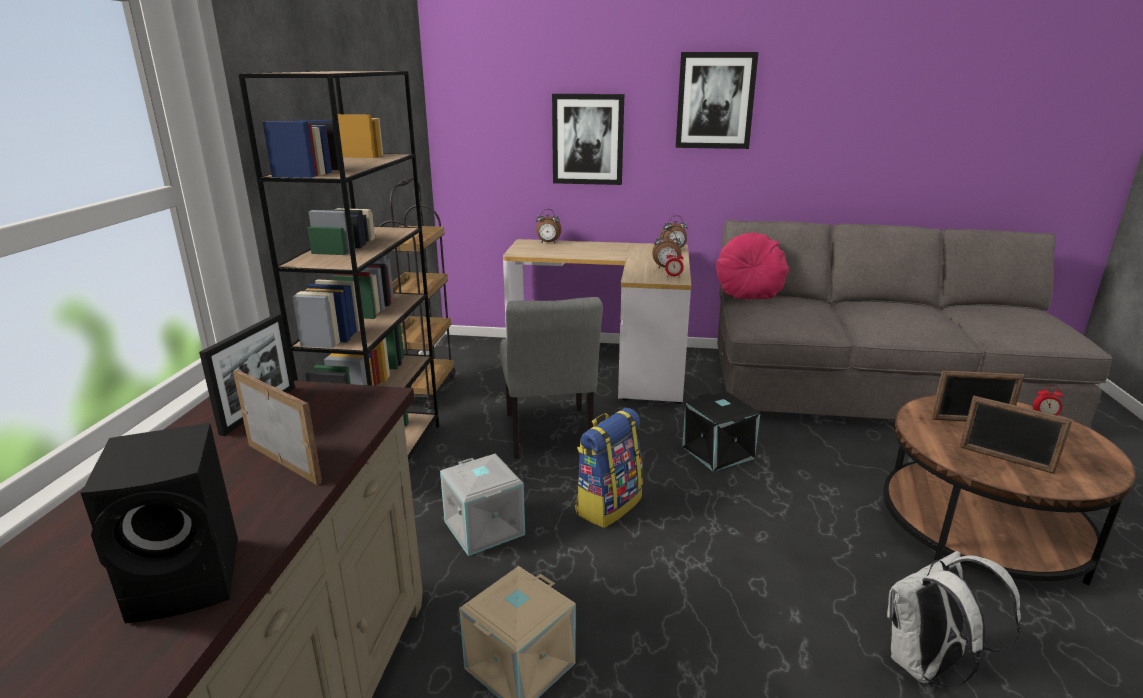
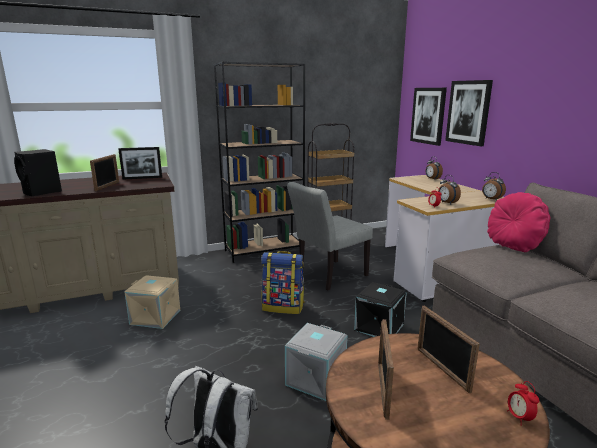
camera: 60 degrees right, 5 degrees down
(485, 528) = (237, 284): grey storage box -> grey storage box (316, 379)
(715, 101) = (553, 83): picture -> picture (428, 115)

